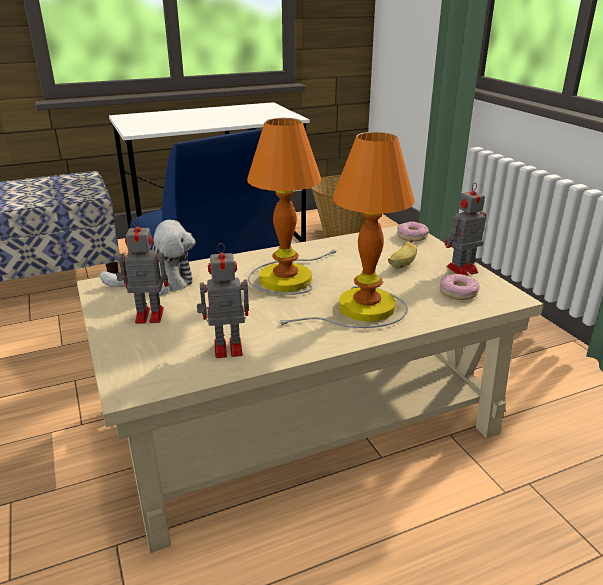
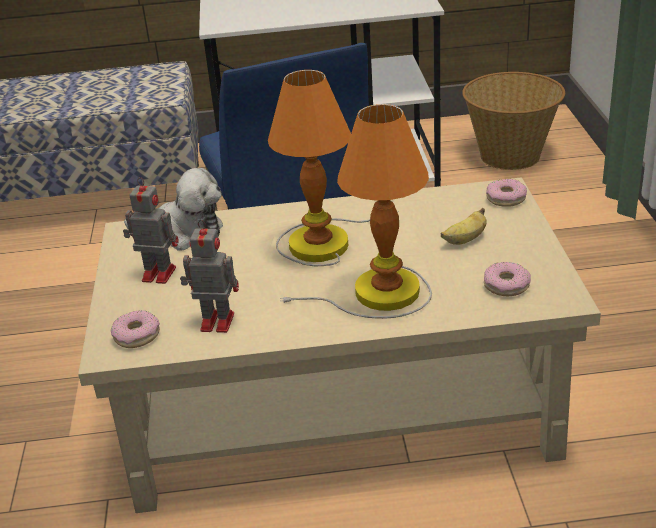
camera: 20 degrees right, 5 degrees up
(152, 370) = (137, 335): none -> donut
(460, 270) = (532, 254): toy robot -> none

